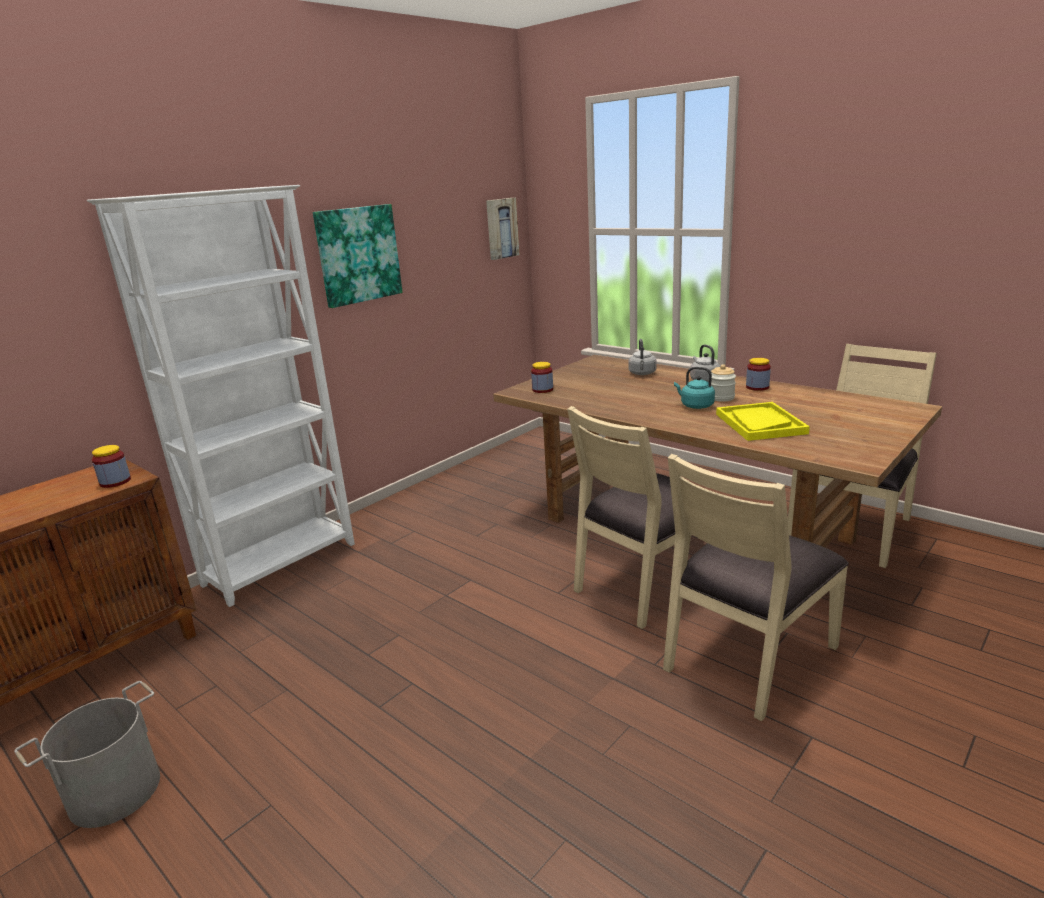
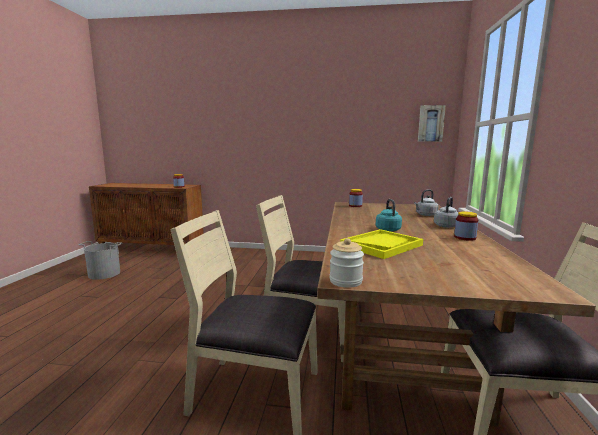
camera: 55 degrees right, 10 degrees down
(283, 564) = (243, 252): white bookcase -> none
(358, 255) = (322, 125): picture -> none
(721, 398) = (417, 232): jar -> jar (345, 281)

